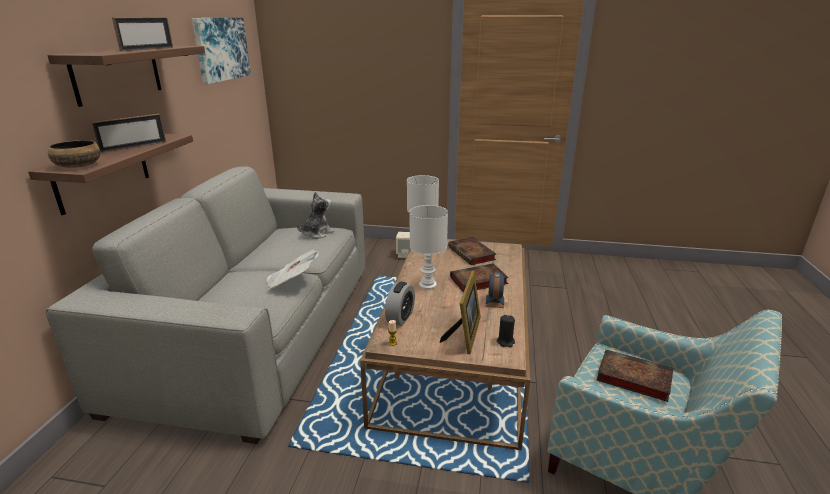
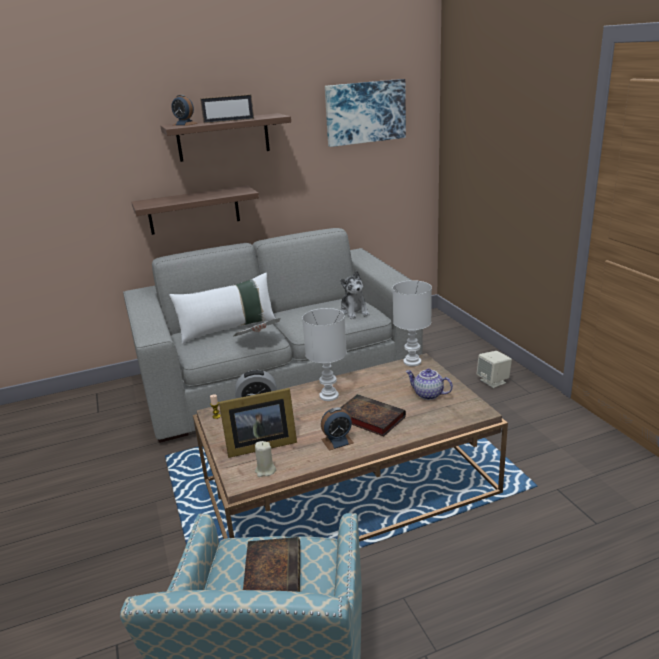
camera: 60 degrees right, 0 degrees up
(78, 166) = (149, 203): bowl -> none
(96, 52) = (185, 124): none -> alarm clock
(134, 147) = (205, 196): picture frame -> none
(236, 290) = (228, 329): none -> white pillow
(316, 233) = (354, 312): plush toy -> plush toy turned 60 degrees clockwise
(472, 254) = (428, 395): book -> teapot
(505, 342) = (265, 471): black candle -> beige candle

